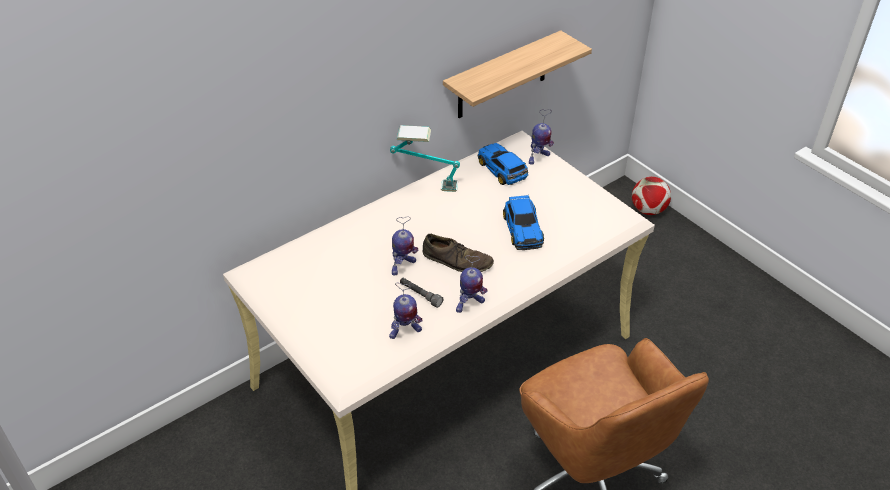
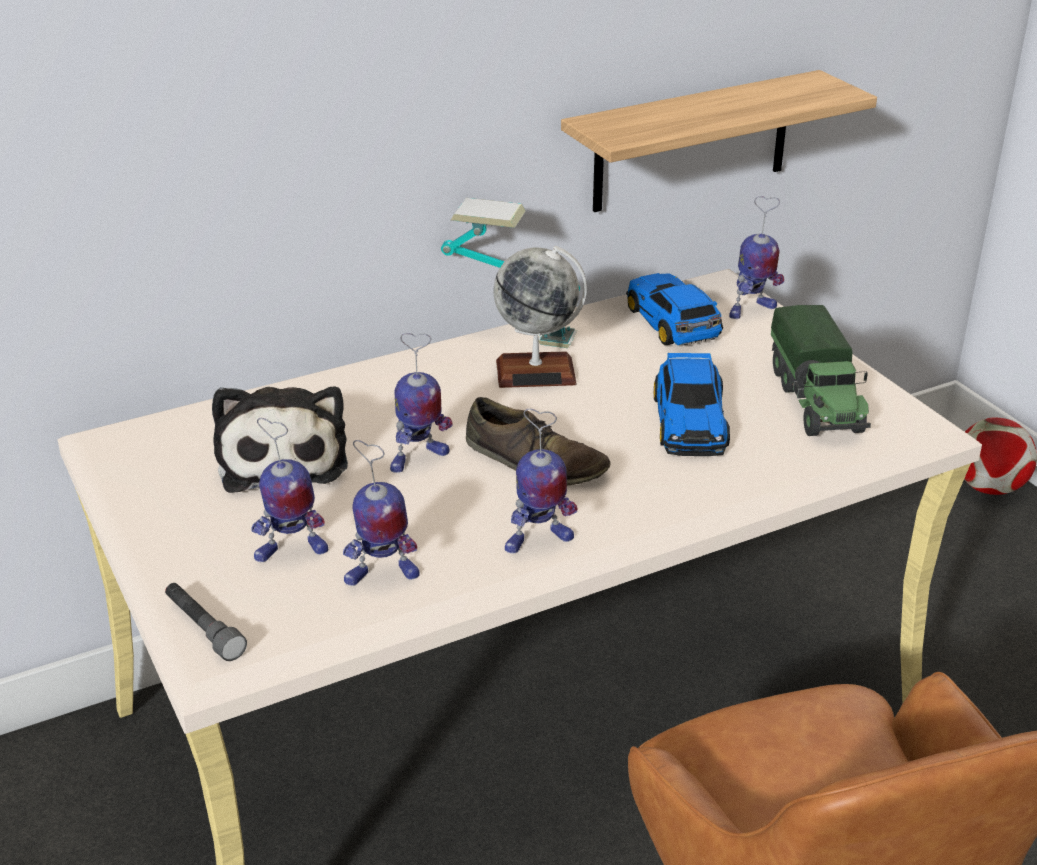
camera: 10 degrees right, 10 degrees down
(339, 273) = (283, 457): none -> plush toy
(360, 324) = (290, 552): none -> toy robot
(420, 295) = (438, 513): grey flashlight -> grey flashlight (204, 629)
(444, 208) = (536, 372): none -> globe
(578, 211) = (816, 402): none -> toy truck

